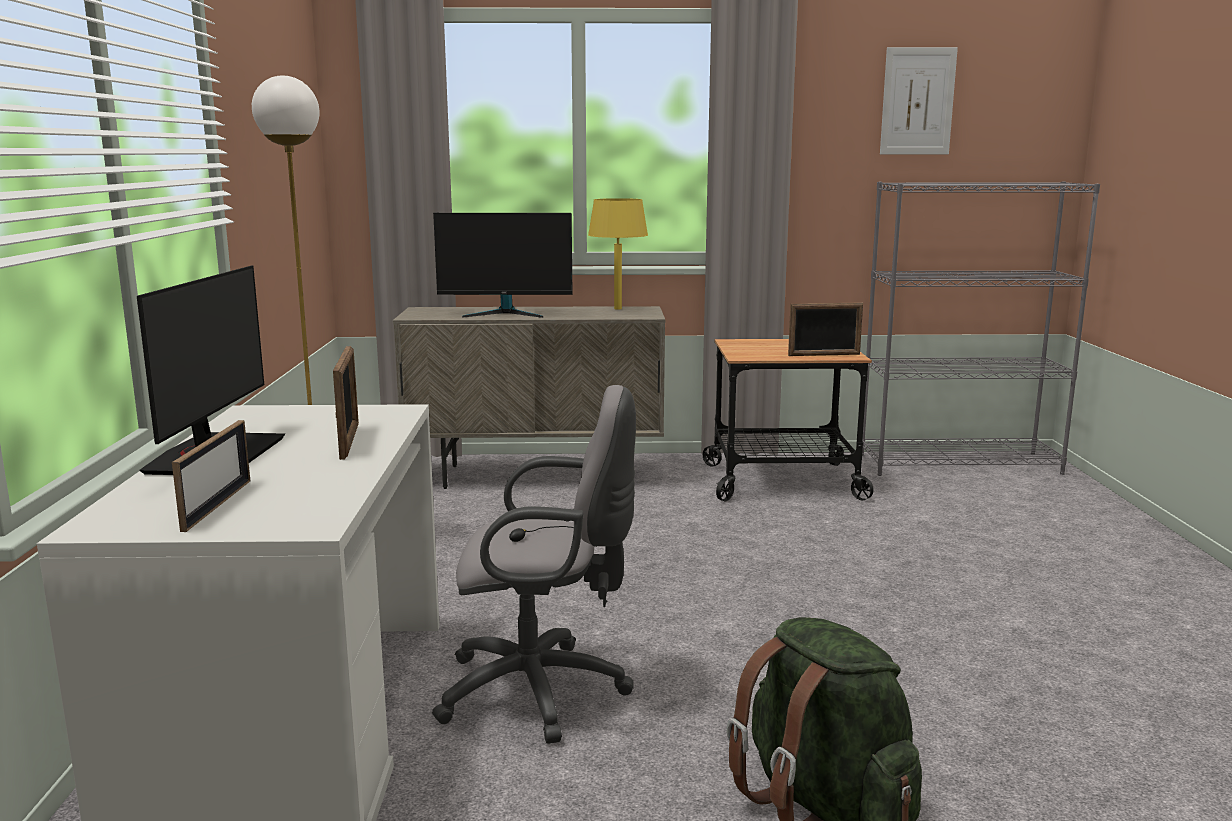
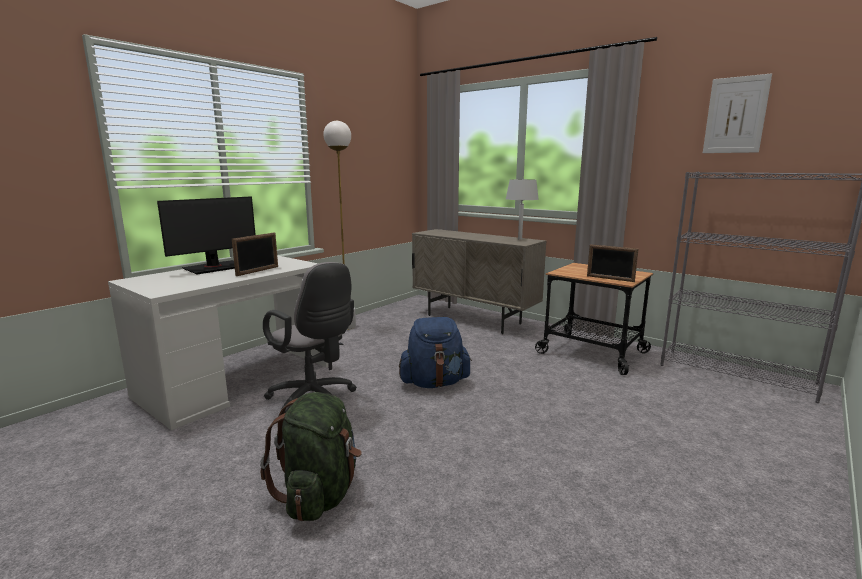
camera: 40 degrees right, 0 degrees up
(217, 504) = (166, 281): picture frame -> none
(506, 313) = (463, 235): monitor -> none
(618, 309) = (520, 239): yellow table lamp -> grey table lamp
(668, 590) = (434, 383): none -> blue backpack

